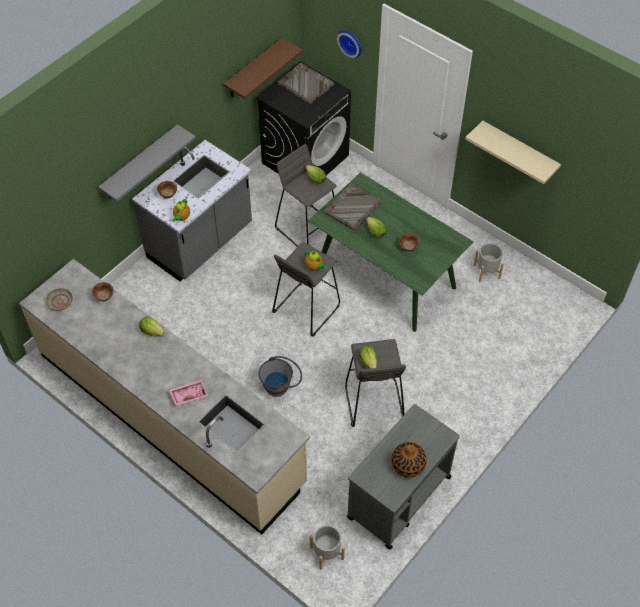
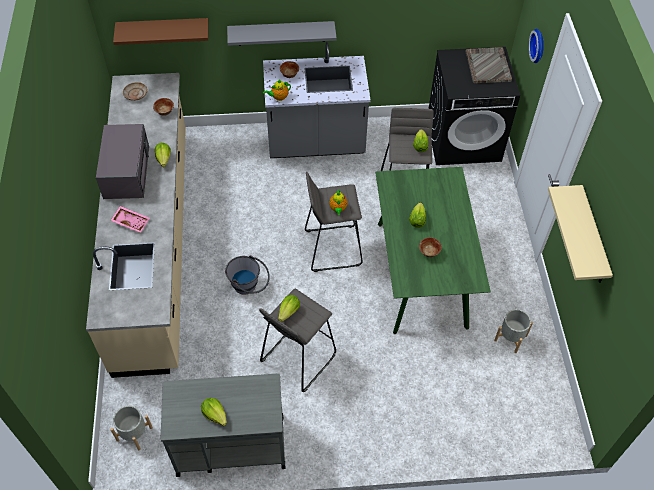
camera: 45 degrees right, 0 degrees up
(134, 363) = (126, 171): none -> grey microwave
(253, 69) = (444, 21): brown shelf -> brown shelf (163, 30)
(352, 208) = (421, 188): grey tray -> none
(407, 465) = (215, 414): vase -> lettuce

